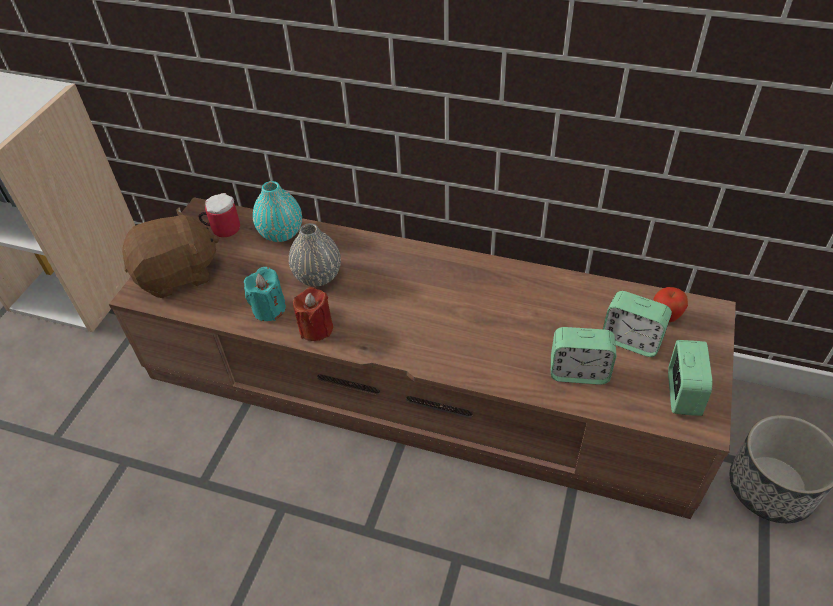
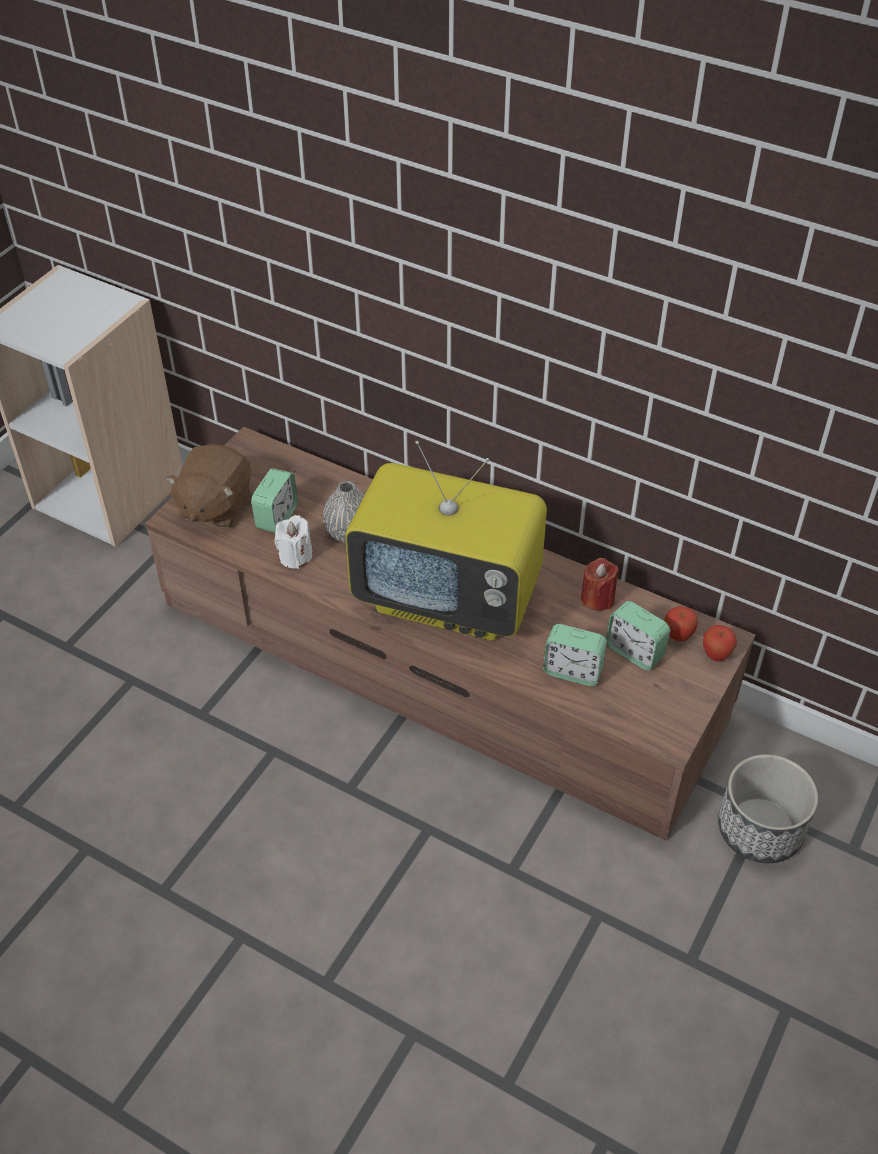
camera: 10 degrees right, 0 degrees up
(178, 275) = (214, 506): brown plush toy -> brown plush toy turned 120 degrees clockwise
(222, 228) = (266, 466): mug -> none
(269, 309) = (295, 556): turquoise candle -> white candle
(281, 233) = (323, 481): turquoise vase -> none
(316, 328) = (336, 583): red candle -> red candle (597, 598)
(433, 322) = (449, 598): none -> television
(682, 394) = (663, 709): alarm clock -> alarm clock (277, 517)
(708, 329) = (716, 655): none -> apple

